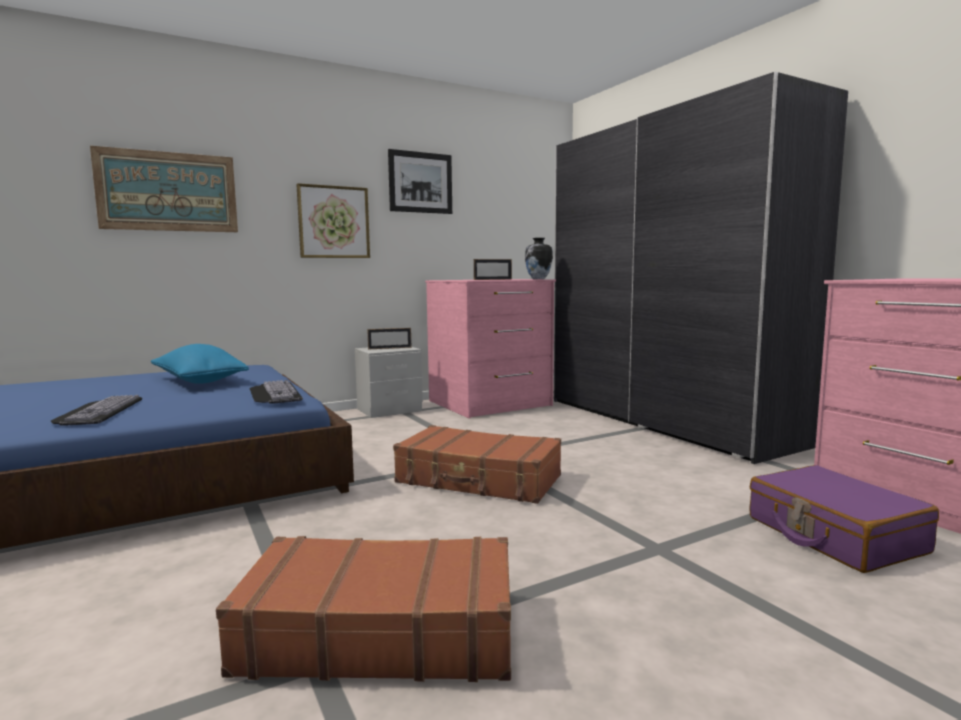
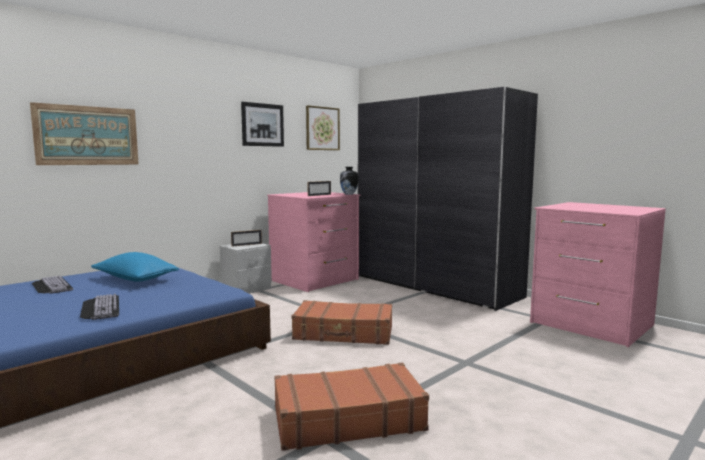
camera: 15 degrees left, 0 degrees up
(273, 393) = (209, 286): keyboard -> keyboard (50, 286)
(334, 222) = (204, 155): picture -> picture (322, 128)
(833, 535) = (547, 346): purple suitcase -> none

